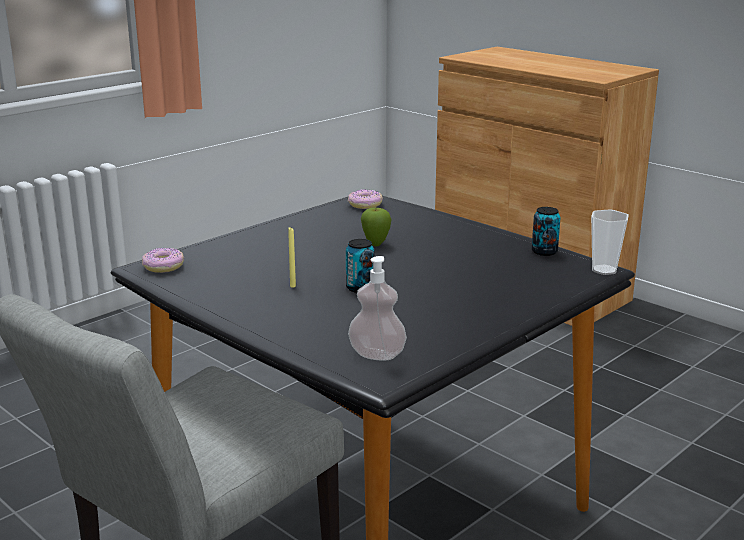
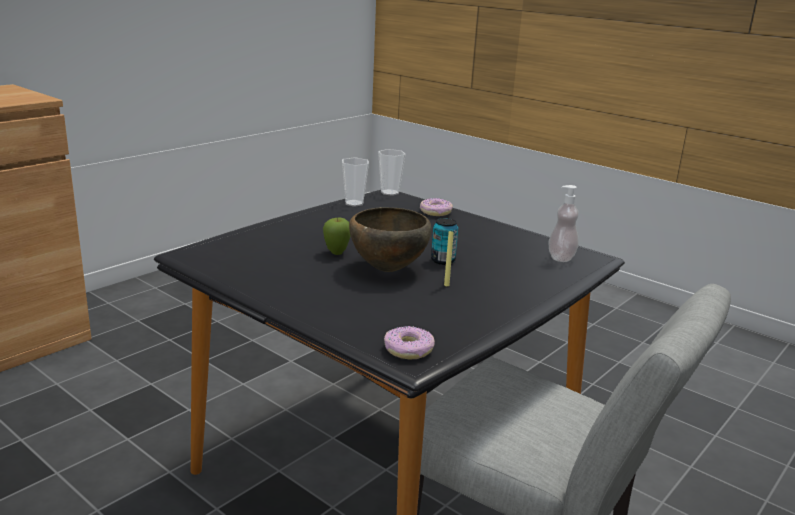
camera: 95 degrees left, 0 degrees up
(333, 263) = (387, 270): none -> brown bowl
(365, 204) = (211, 255): donut -> donut (435, 212)
(544, 252) = (354, 203): can -> cup

